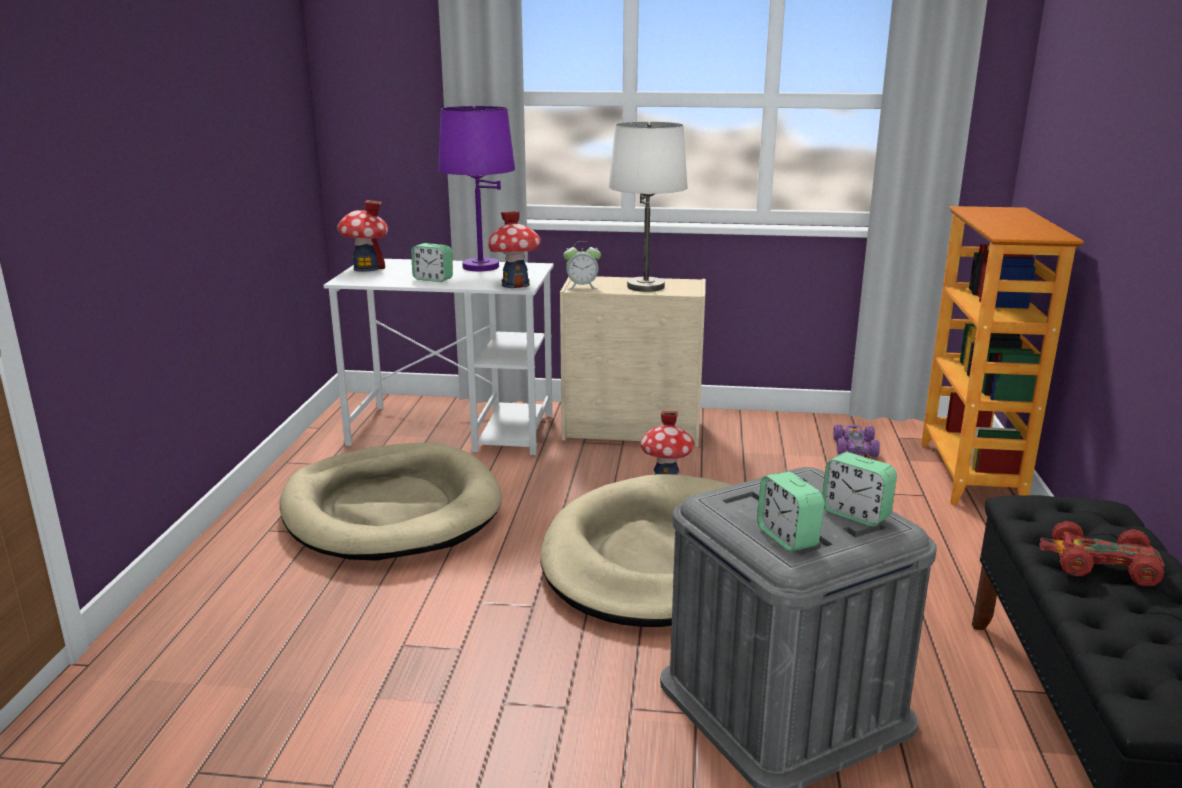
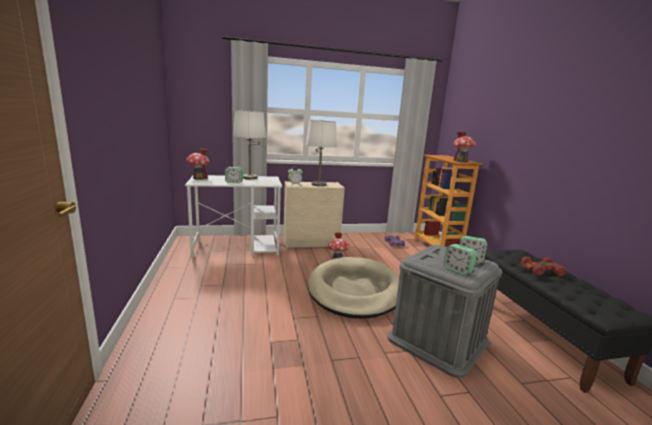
camera: 20 degrees left, 5 degrees down
(391, 509) = (229, 283): beige dog bed -> none
(480, 267) = (249, 177): purple table lamp -> white table lamp
(515, 284) = (271, 183): toy house -> toy house (461, 161)

